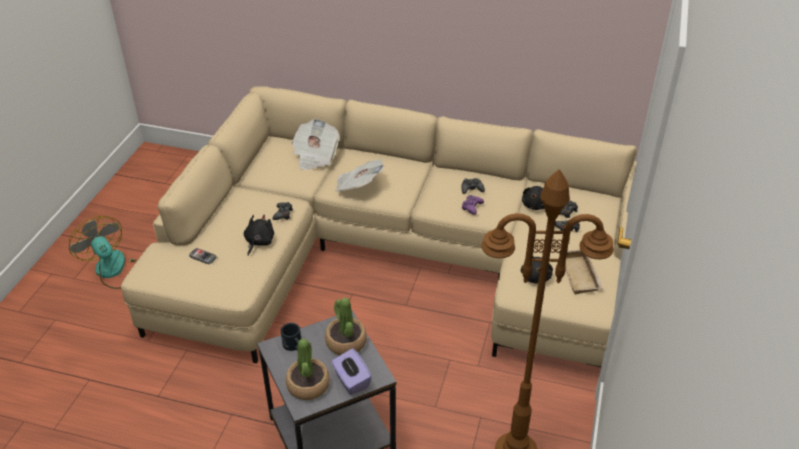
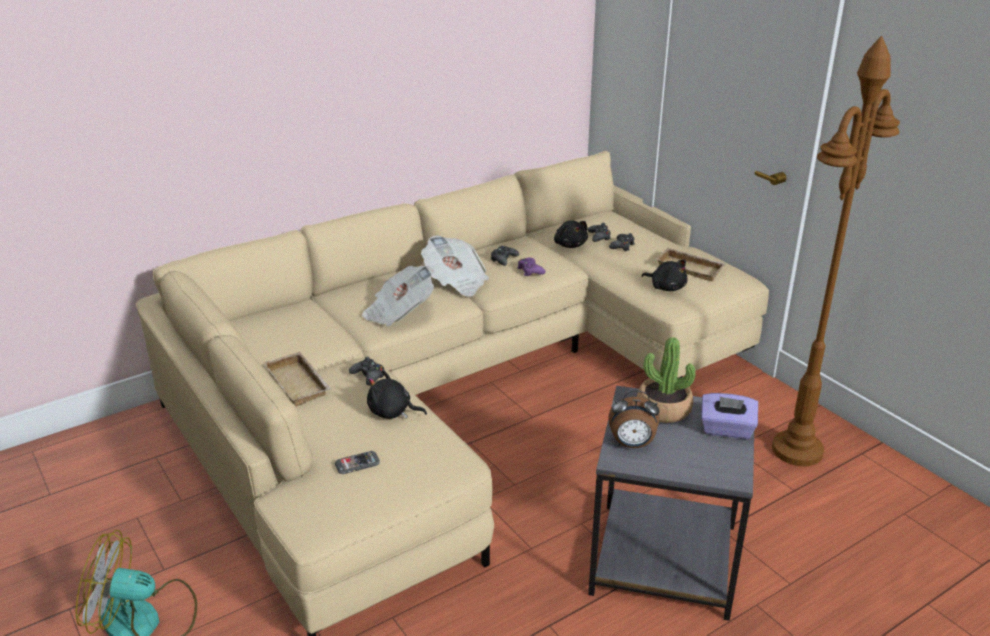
camera: 50 degrees left, 10 degrees down
(251, 196) = (300, 384): none -> beige tray
(259, 242) = (392, 412): black plush toy -> black plush toy turned 45 degrees counterclockwise
(294, 346) = (632, 445): black mug -> alarm clock
(308, 385) = (705, 460): potted plant -> none
(315, 156) = (303, 314): newspaper -> newspaper (456, 282)

